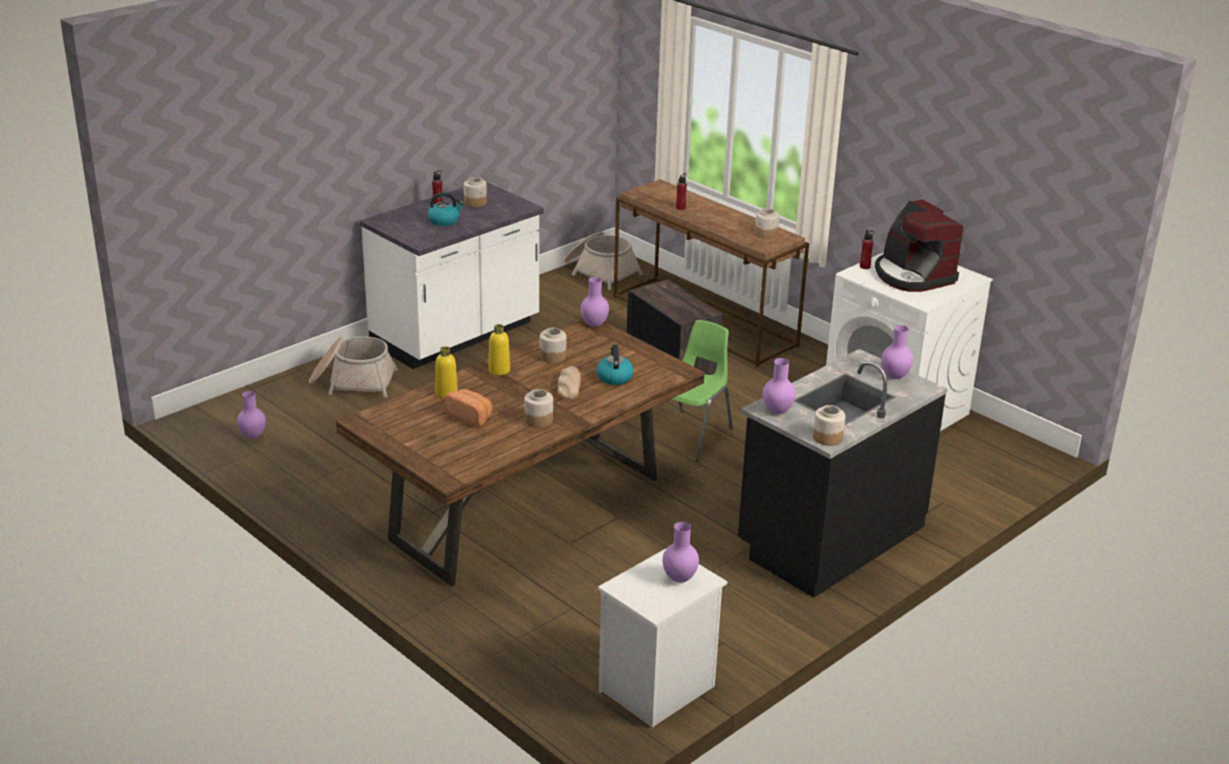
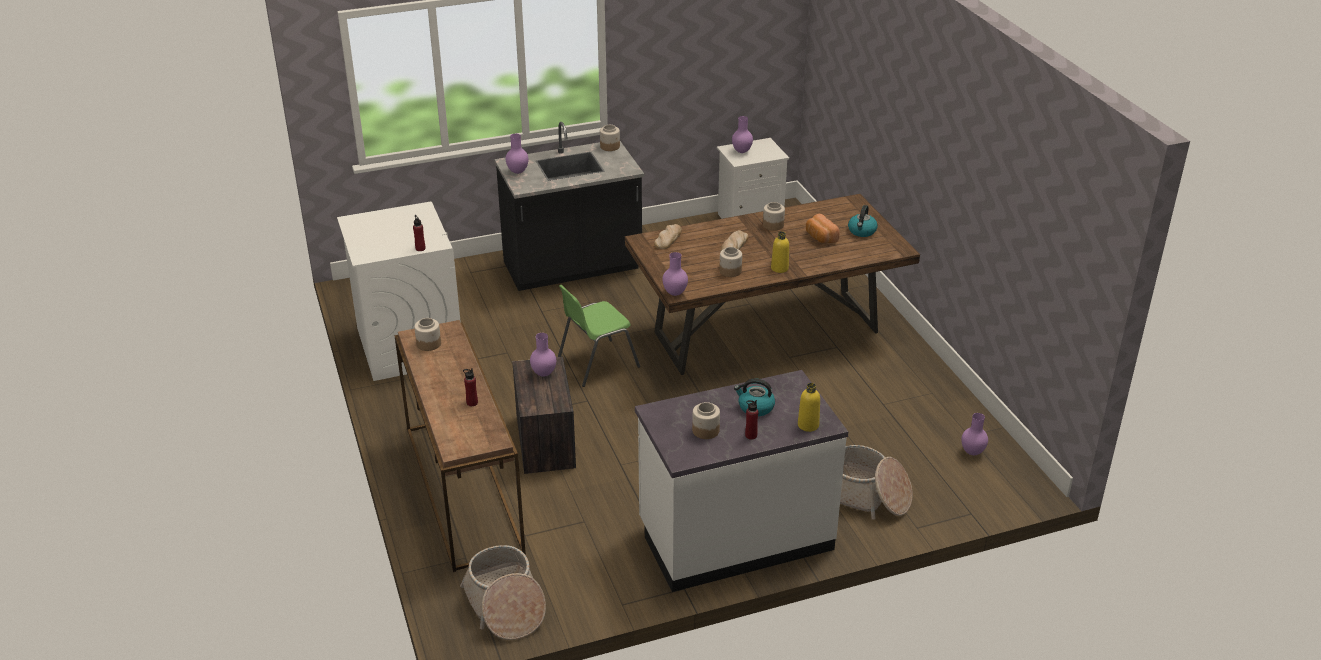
camera: 155 degrees left, 5 degrees up
(446, 393) = (830, 258): yellow bottle -> yellow bottle (808, 425)
(614, 377) = (695, 245): kettle -> kettle (862, 231)
(652, 378) = (668, 238): none -> bread
(778, 411) = (622, 166): purple vase -> purple vase (543, 374)
(913, 275) = (395, 232): coffee machine -> none

